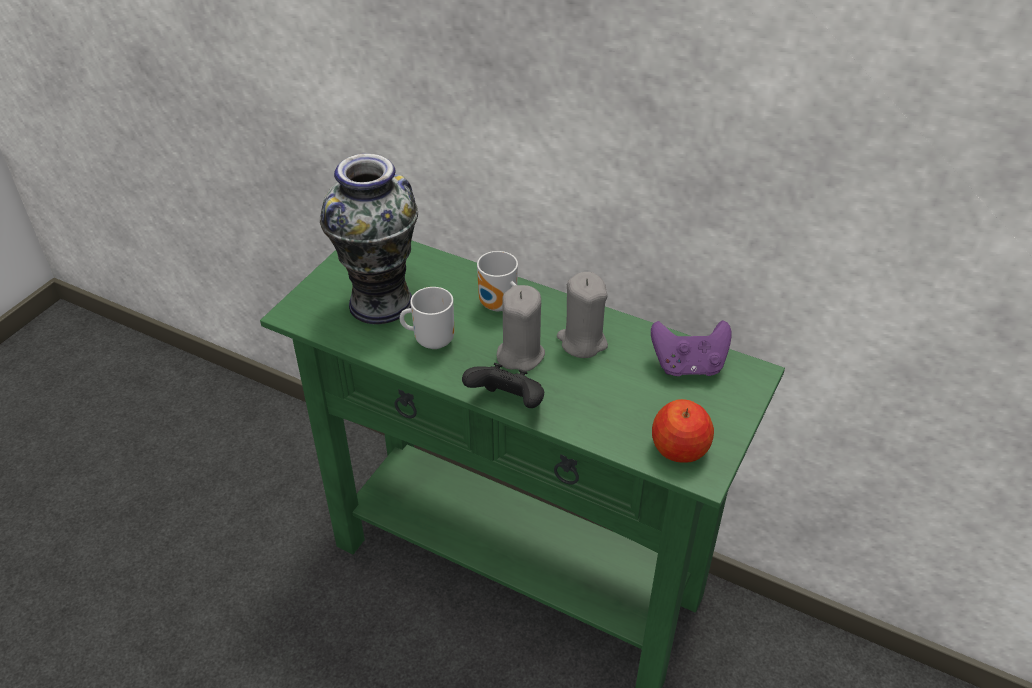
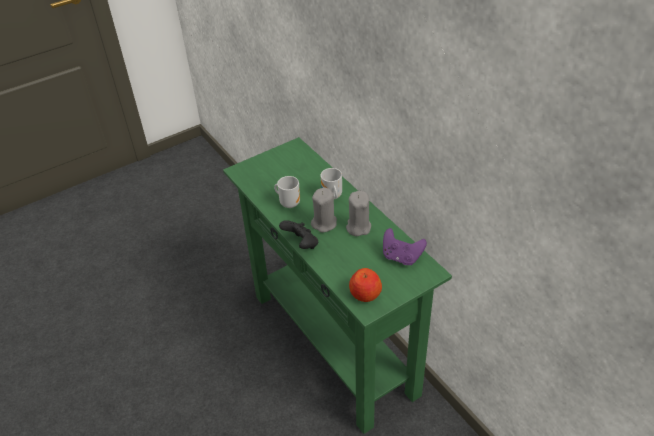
camera: 30 degrees right, 0 degrees up
(381, 303) = (279, 178): vase -> none

